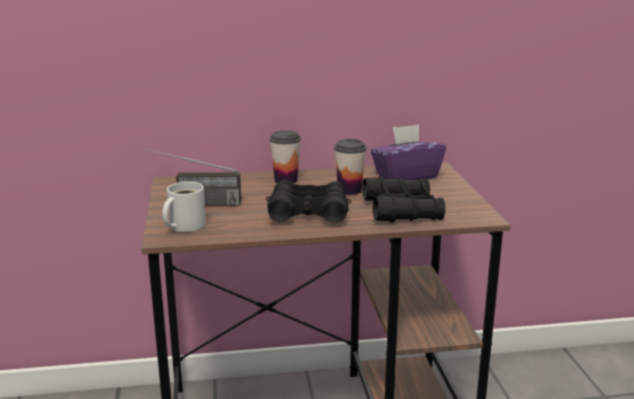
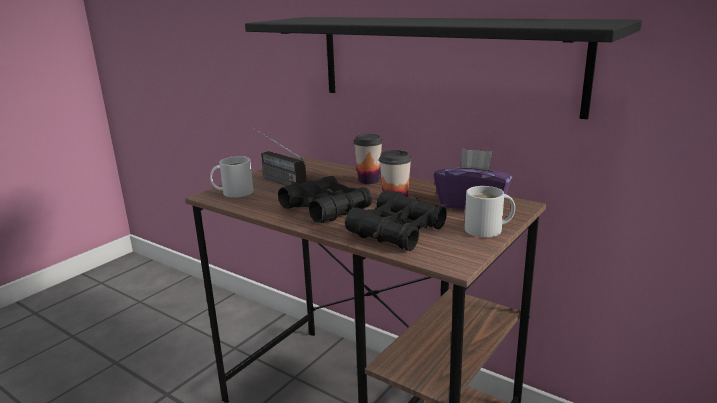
camera: 45 degrees right, 0 degrees up
(339, 48) = (442, 62): none -> black shelf
(454, 190) = (487, 230): none -> white mug

